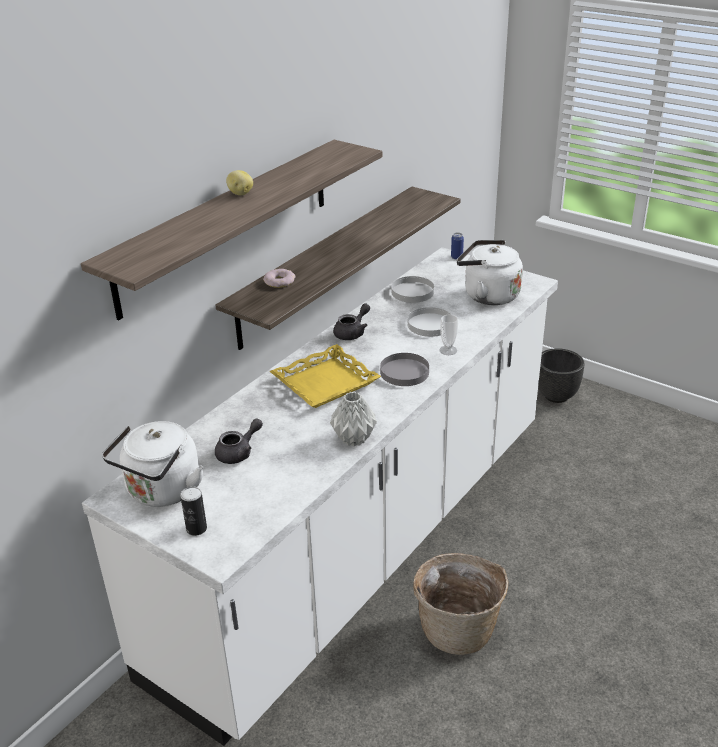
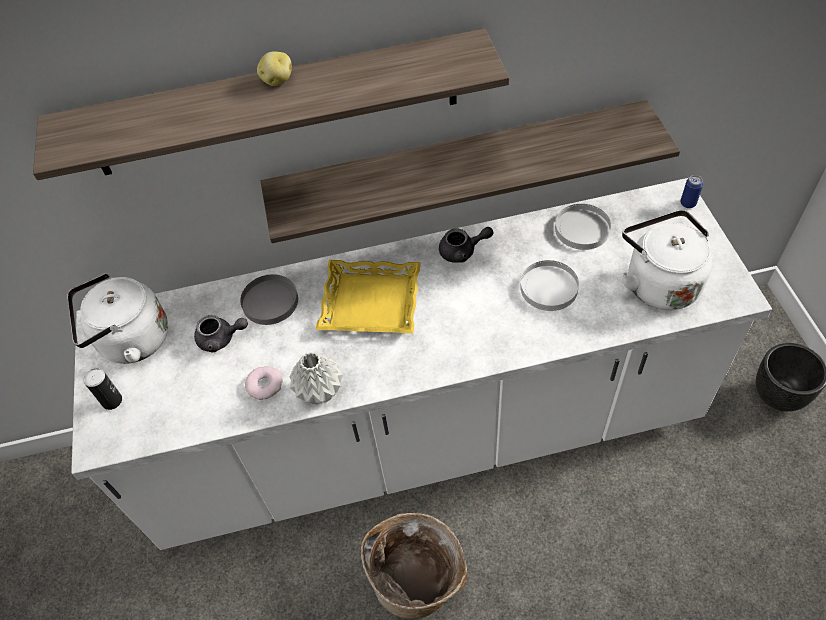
camera: 45 degrees right, 20 degrees up
(279, 281) = (344, 181): donut -> donut (265, 385)
(405, 372) = (453, 338): grey plate -> grey plate (270, 302)
(448, 350) = (527, 336): cup -> none

